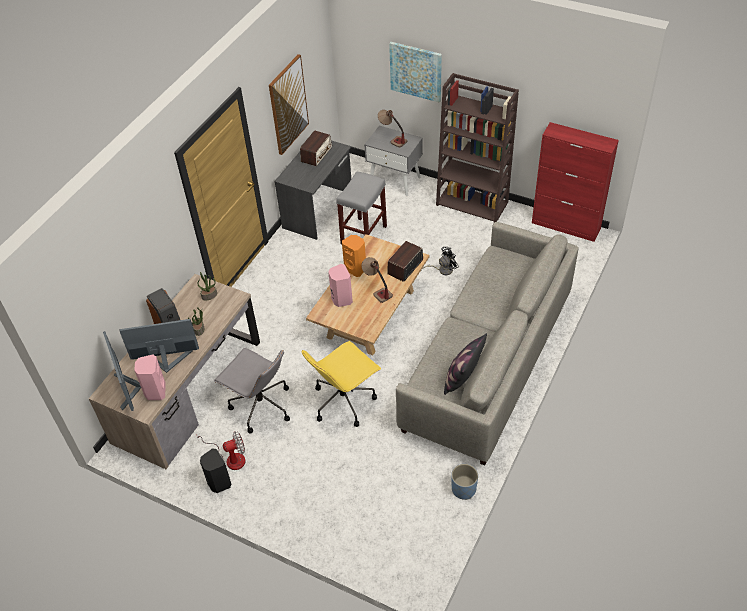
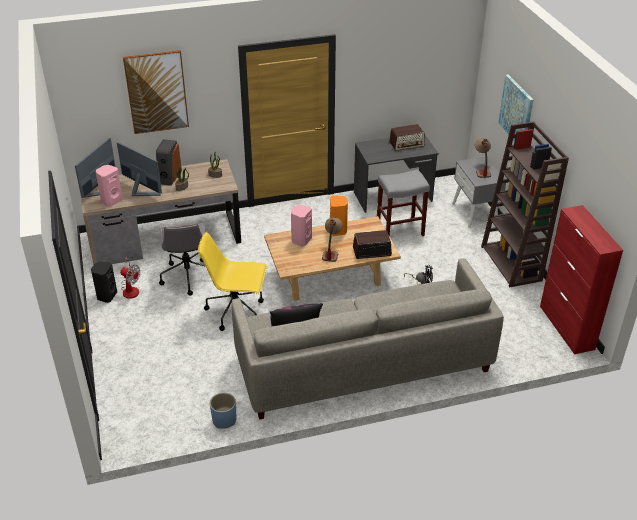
camera: 45 degrees right, 10 degrees down
(288, 105) = (397, 86): picture -> picture (156, 92)

